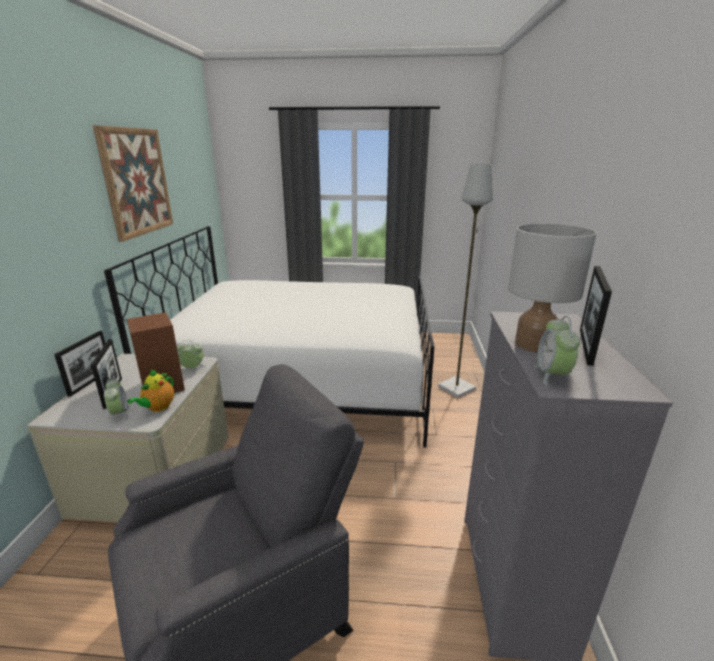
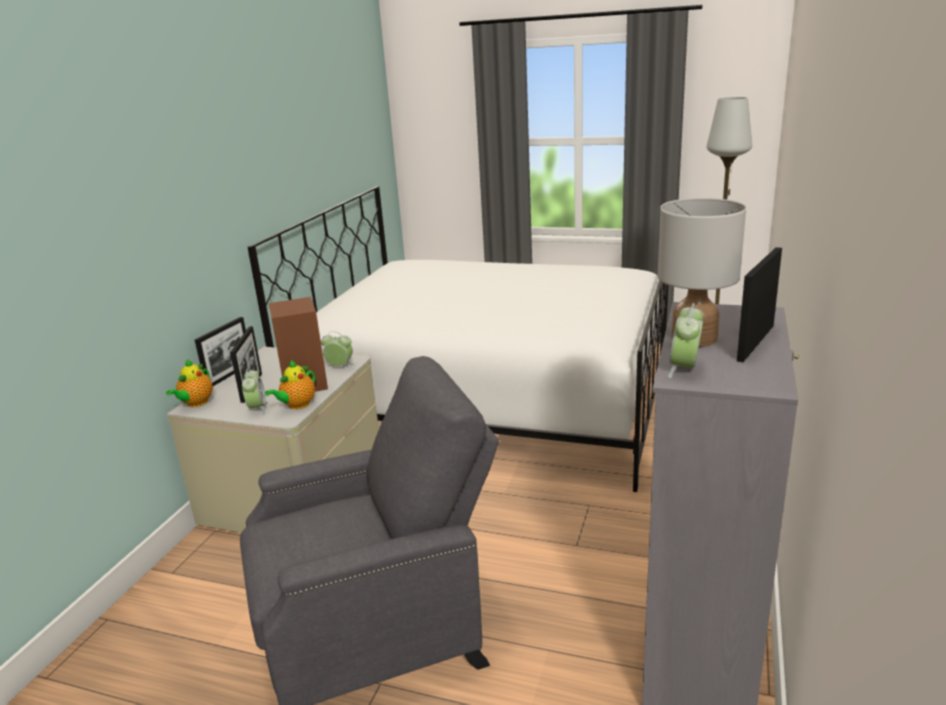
camera: 15 degrees right, 0 degrees up
(57, 412) = (196, 403): none -> teapot
(137, 182) = (288, 138): picture -> none

